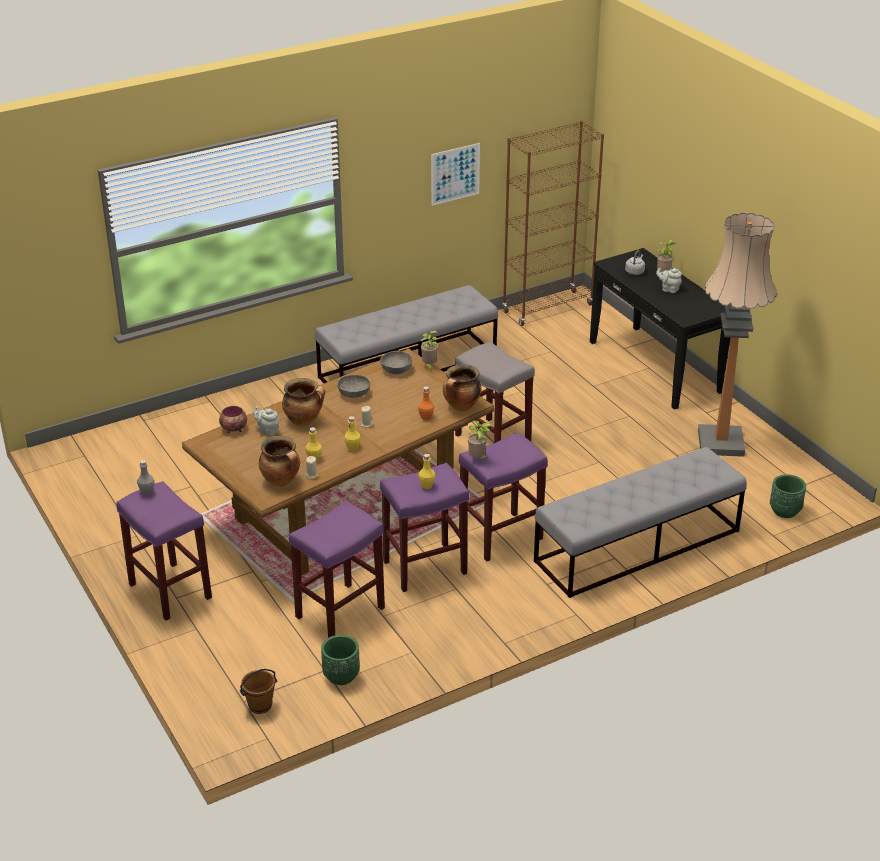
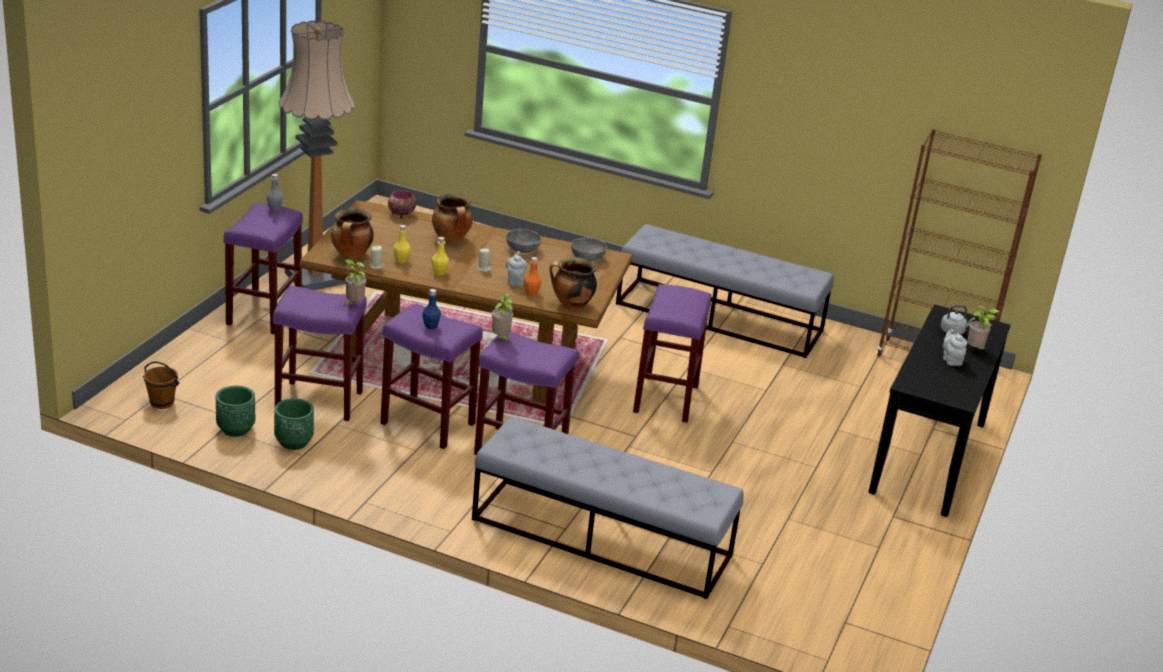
camera: 50 degrees right, 5 degrees down
(267, 431) = (416, 229): grey teapot -> grey teapot (515, 281)
(427, 485) = (431, 326): yellow bottle -> blue bottle
(429, 366) = (616, 271): potted plant -> potted plant (353, 304)
(455, 174) = (860, 141): picture -> none
(493, 440) = (666, 400): grey stool -> purple stool
(721, 443) = (850, 542): floor lamp -> floor lamp (315, 278)
(785, 511) = (783, 623): green planter -> green planter (294, 442)

